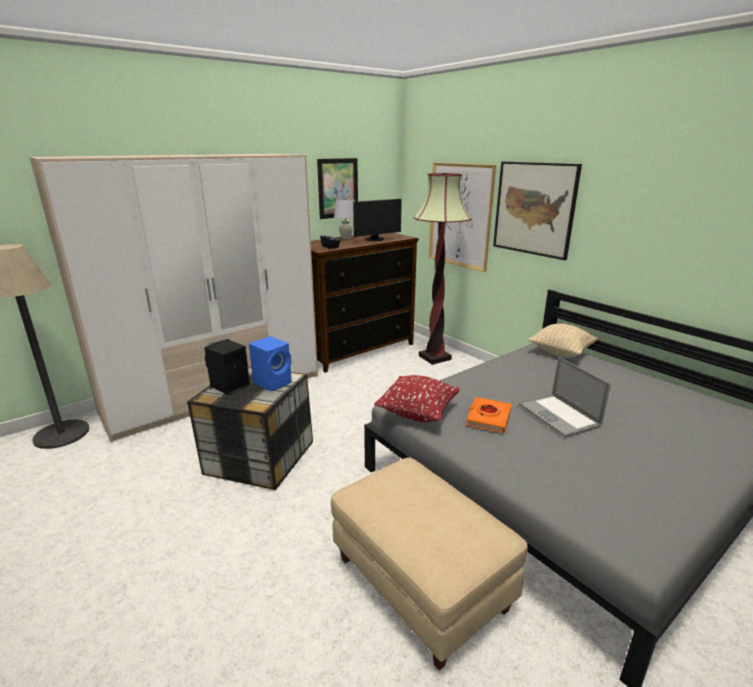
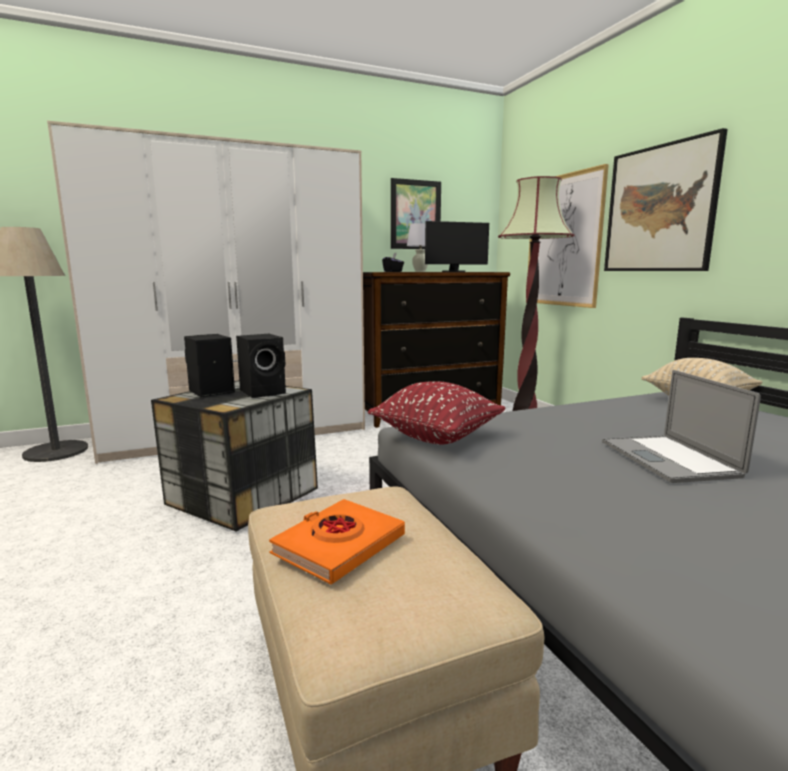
camera: 15 degrees right, 10 degrees down
(273, 382) = (264, 392): blue speaker -> black speaker
(488, 418) = (544, 451): orange book -> orange book (338, 546)

